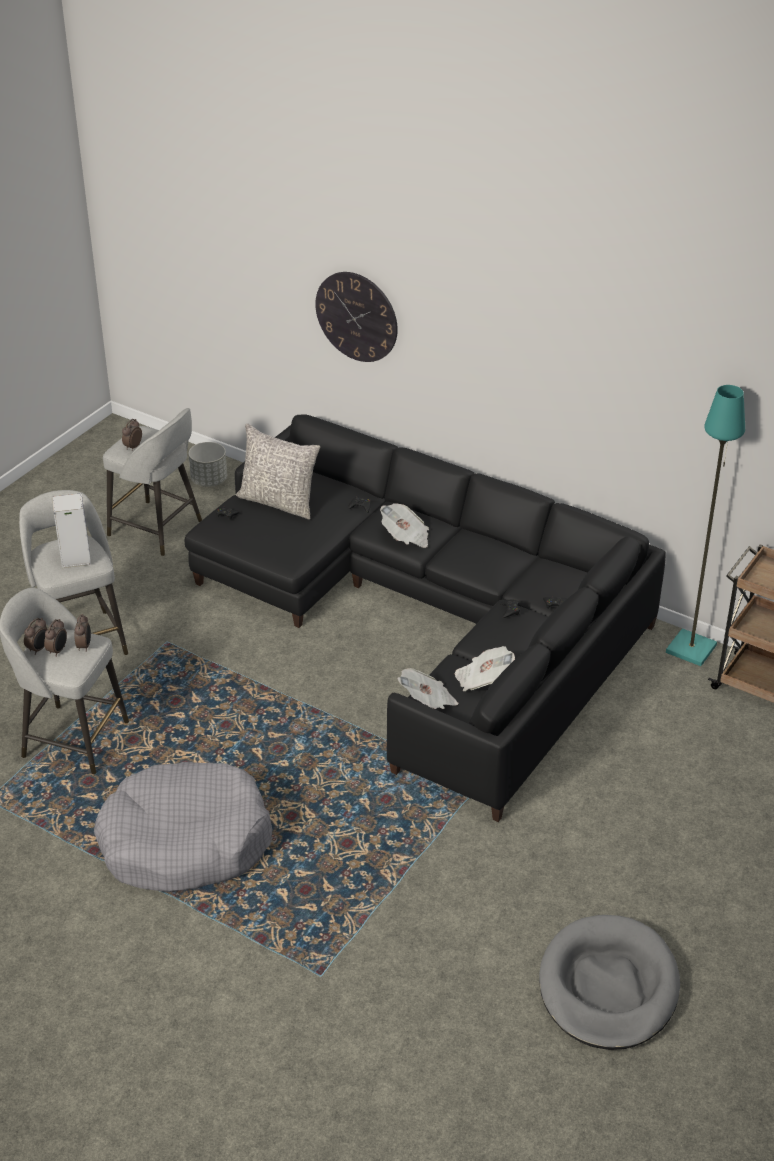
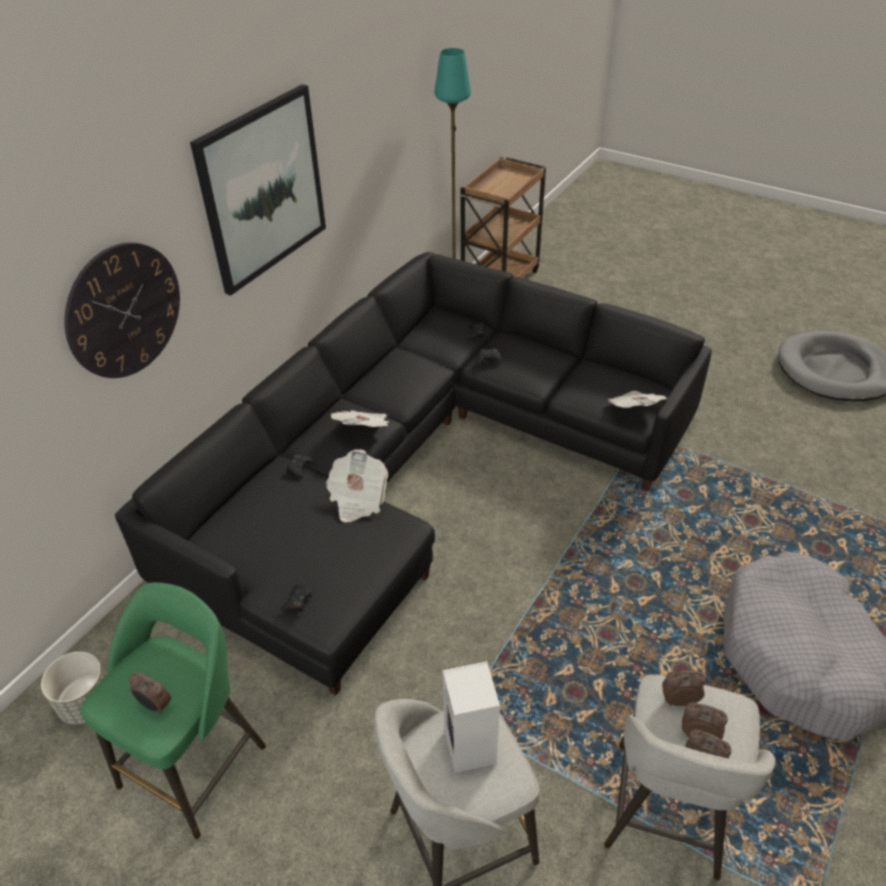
camera: 90 degrees left, 5 degrees up
(157, 529) = (196, 762): grey stool -> green stool
(279, 502) = (279, 544): grey pillow -> none
(482, 680) = (594, 376): newspaper -> newspaper (357, 498)
(491, 337) = (263, 189): none -> picture

